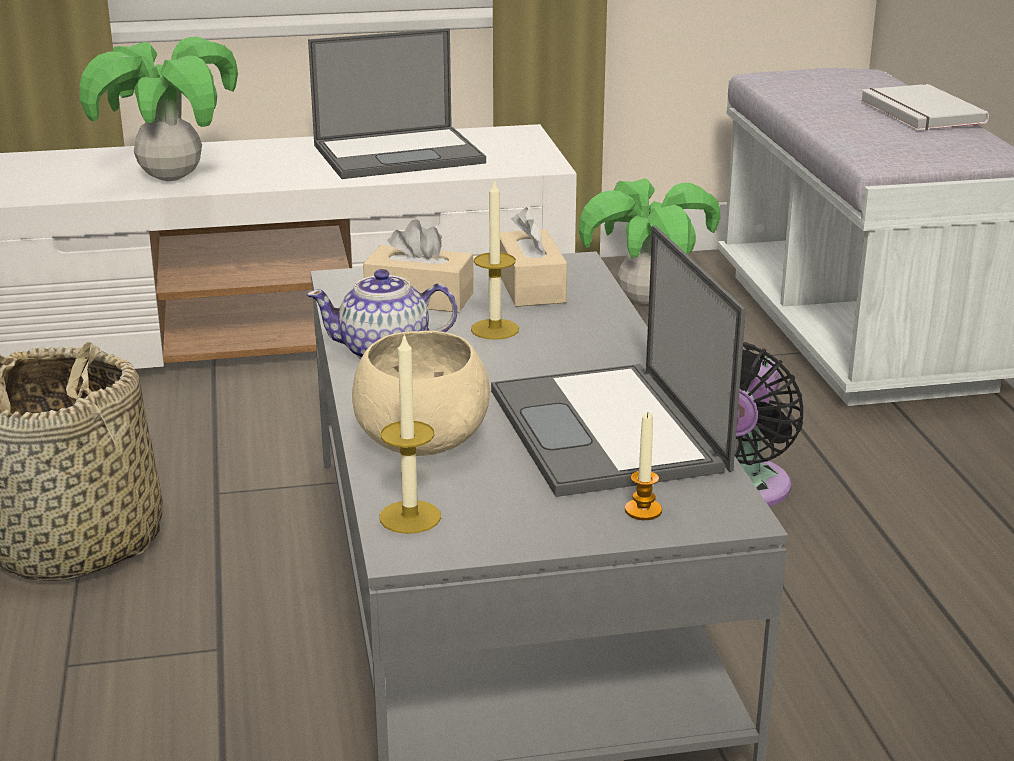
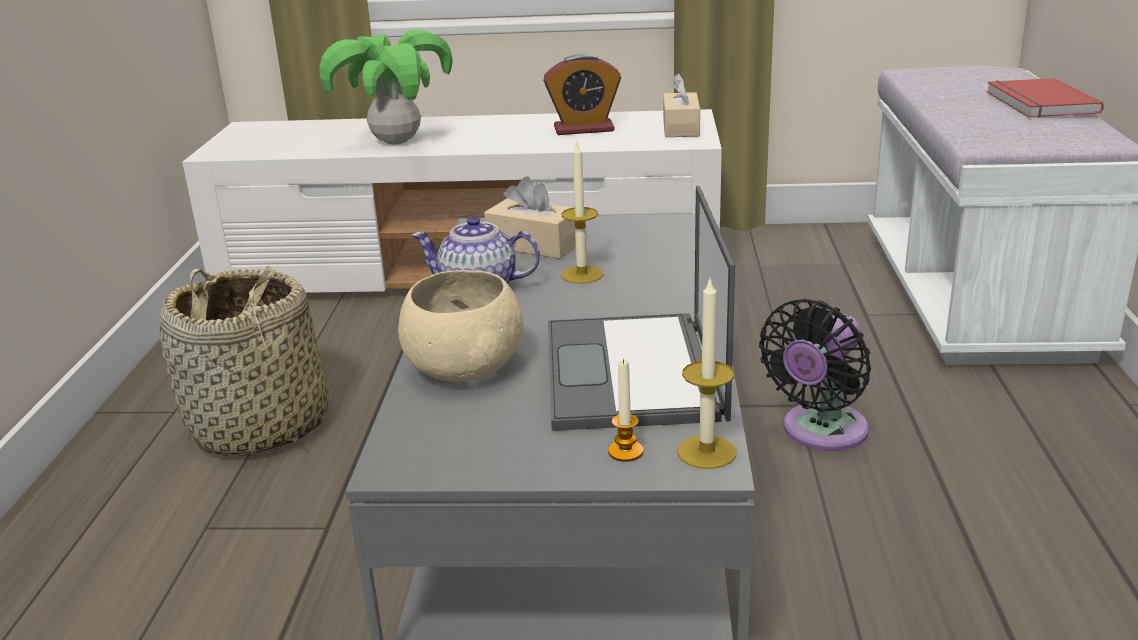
camera: 15 degrees right, 0 degrees up
(400, 154) = (584, 129): laptop -> alarm clock
(410, 517) = (414, 437): candle -> candle (706, 452)
(531, 286) = (633, 240): beige tissue box -> beige tissue box (681, 128)
(646, 300) = (795, 261): potted plant -> none
(918, 113) = (1038, 103): white book -> red book

